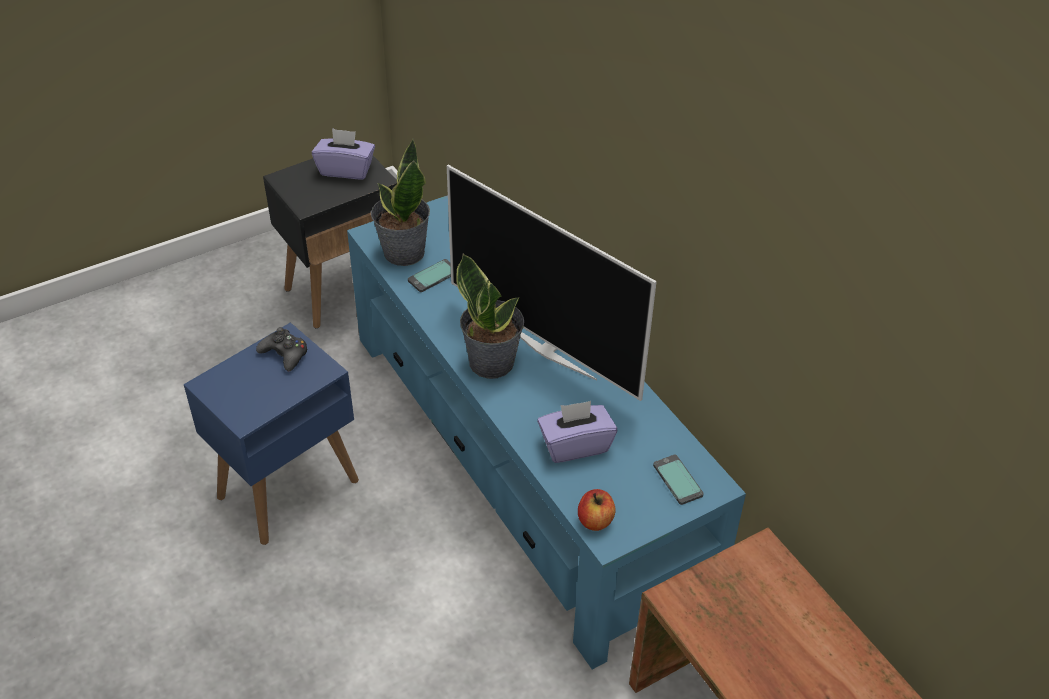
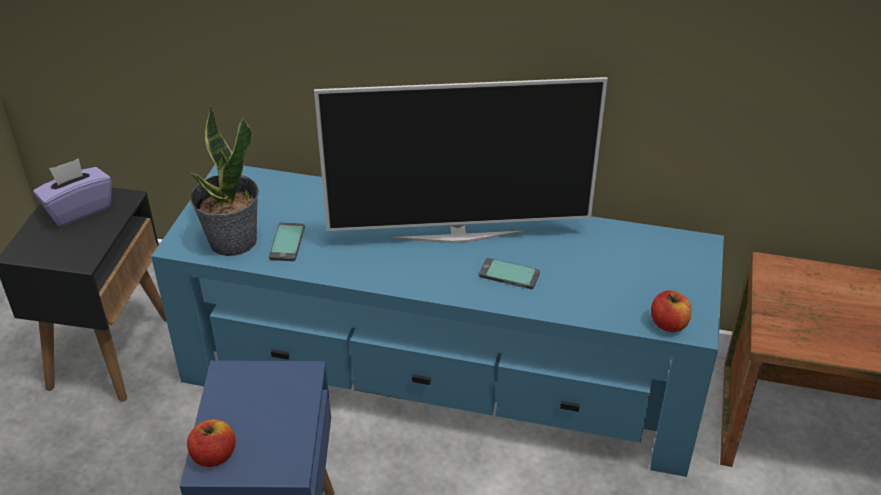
camera: 45 degrees left, 5 degrees down
(219, 381) = (214, 456): none -> apple
(285, 354) = (246, 388): black game controller -> none
(492, 362) = (431, 272): potted plant -> none
(575, 445) = (578, 285): purple tissue box -> none
(677, 480) = (675, 258): phone -> phone (509, 275)

